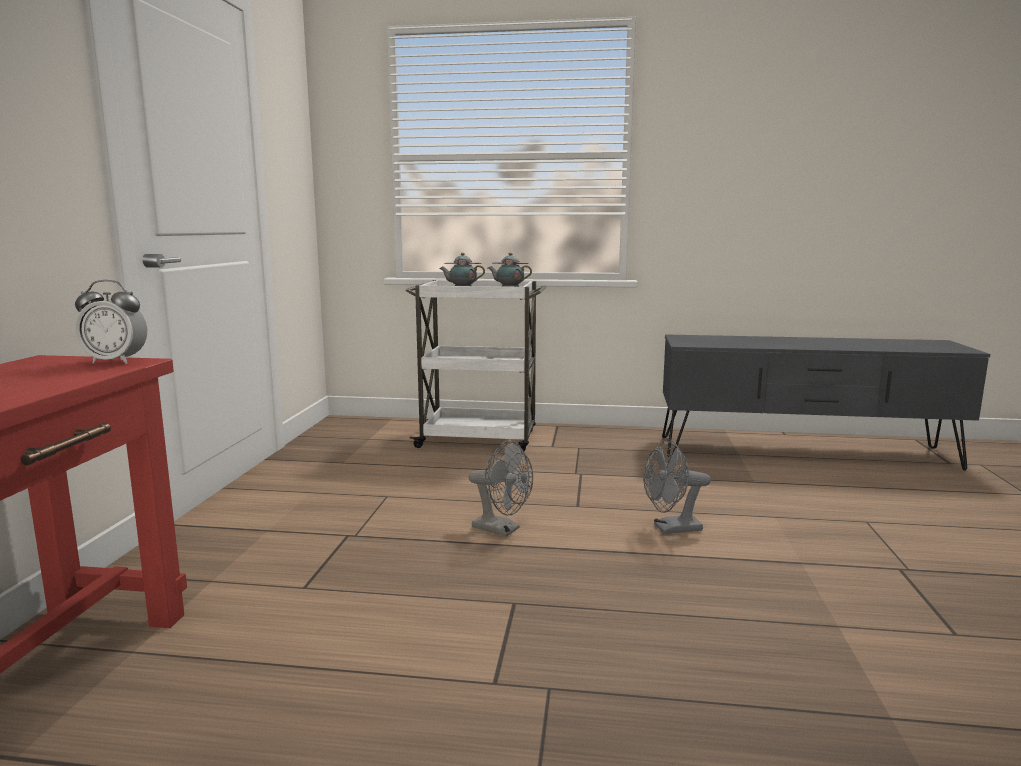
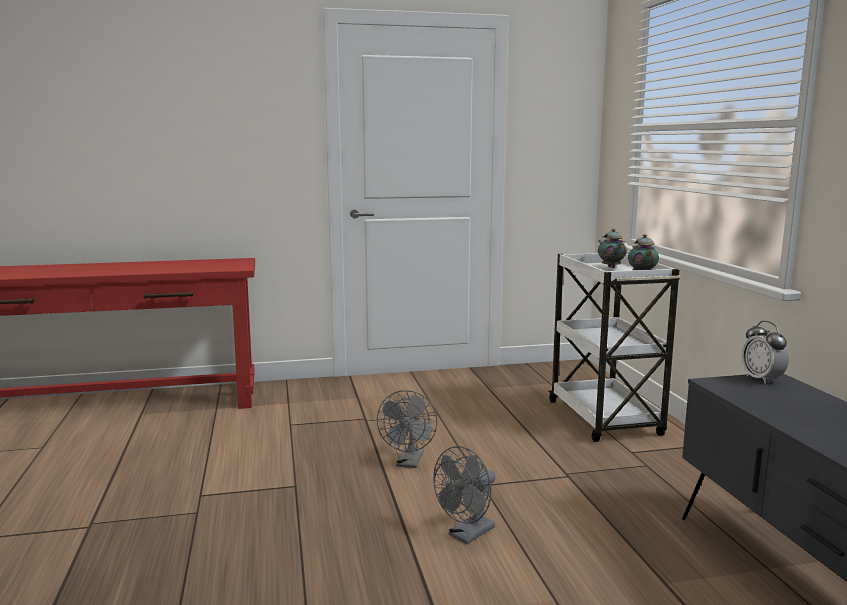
camera: 70 degrees right, 0 degrees up
(116, 361) = (239, 266): alarm clock -> alarm clock (762, 379)
(671, 529) = (467, 535): grey fan -> grey fan turned 105 degrees counterclockwise

